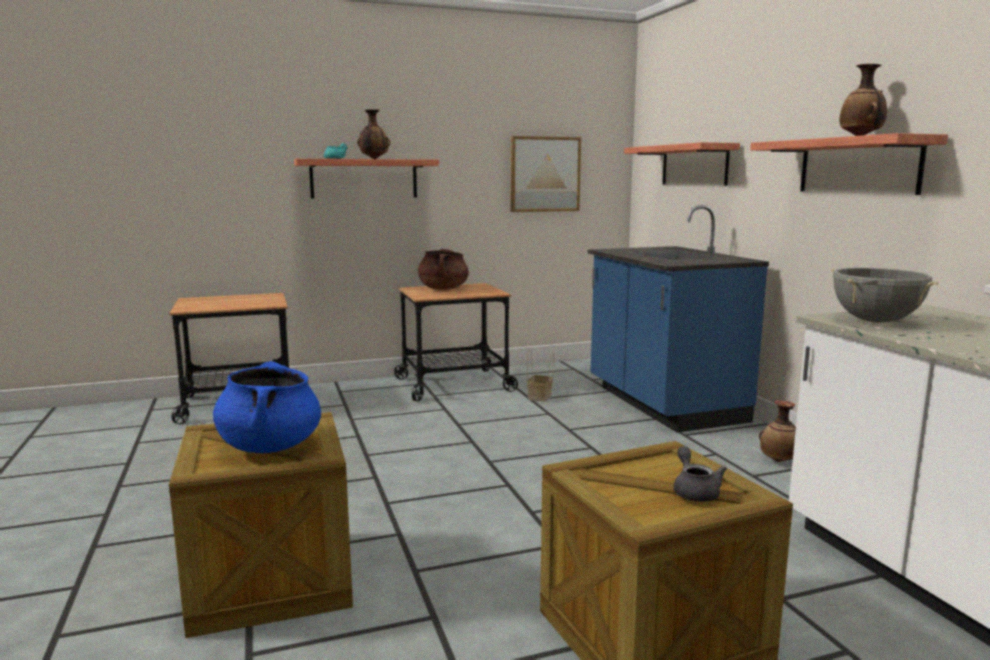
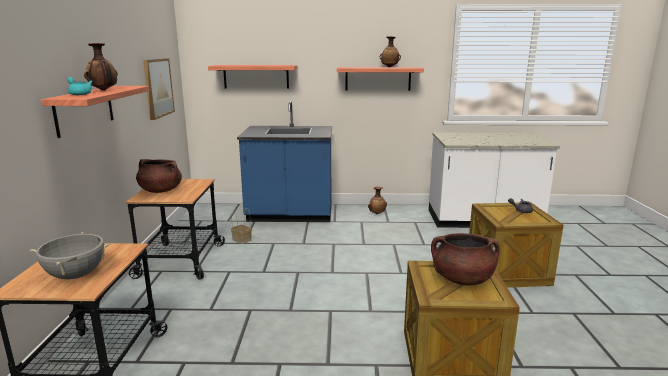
camera: 70 degrees left, 5 degrees up
(270, 446) = (462, 279): blue cooking pot -> brown cooking pot
(875, 321) = (462, 141): grey cooking pot -> grey cooking pot (76, 275)

